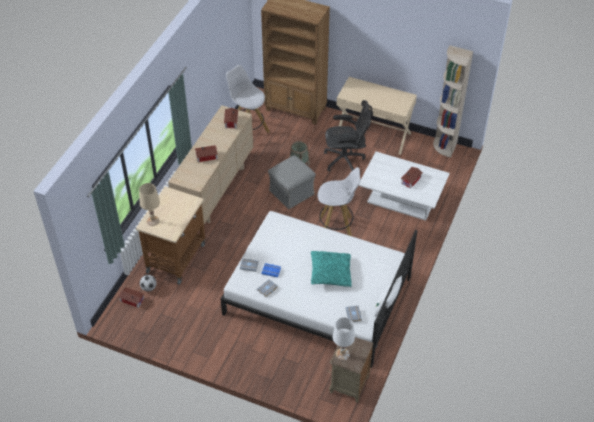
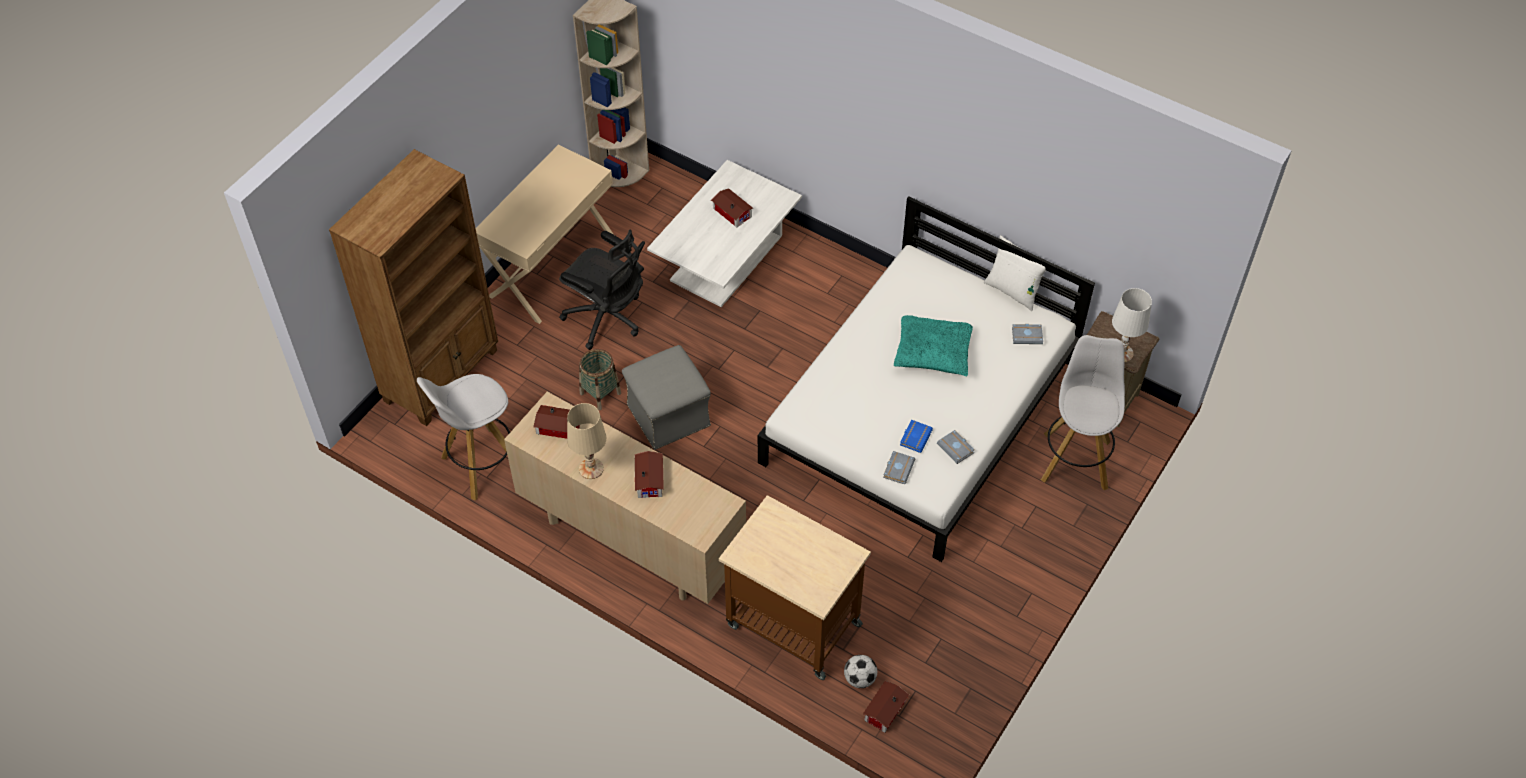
camera: 80 degrees left, 5 degrees up
(153, 221) = (810, 585): beige table lamp -> beige table lamp (591, 468)
(336, 229) = (775, 361): white stool -> white stool (1075, 459)
(346, 160) = (607, 319): office chair -> office chair turned 120 degrees clockwise

